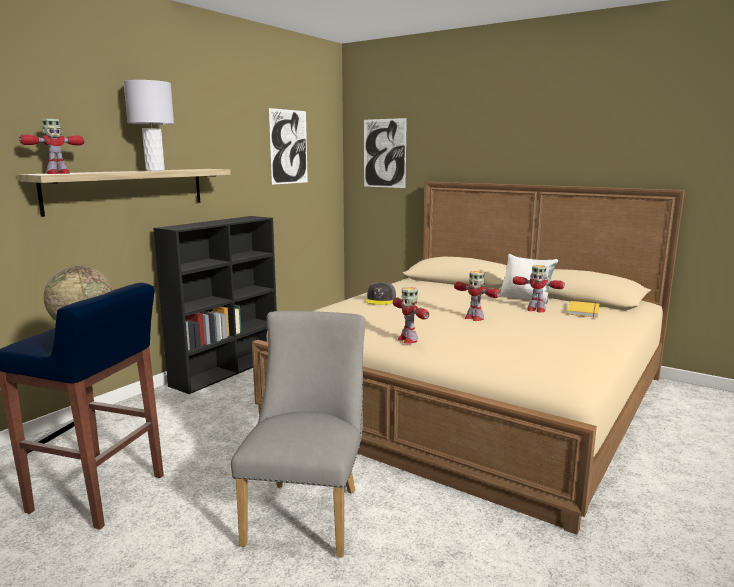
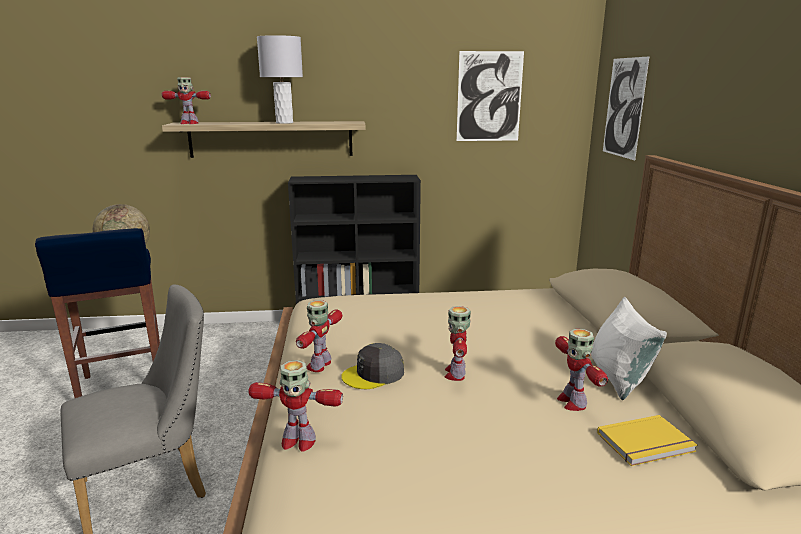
camera: 50 degrees right, 5 degrees up
(380, 300) = (438, 306): grey cap -> grey cap (373, 374)
(493, 362) = (297, 441): none -> toy robot

